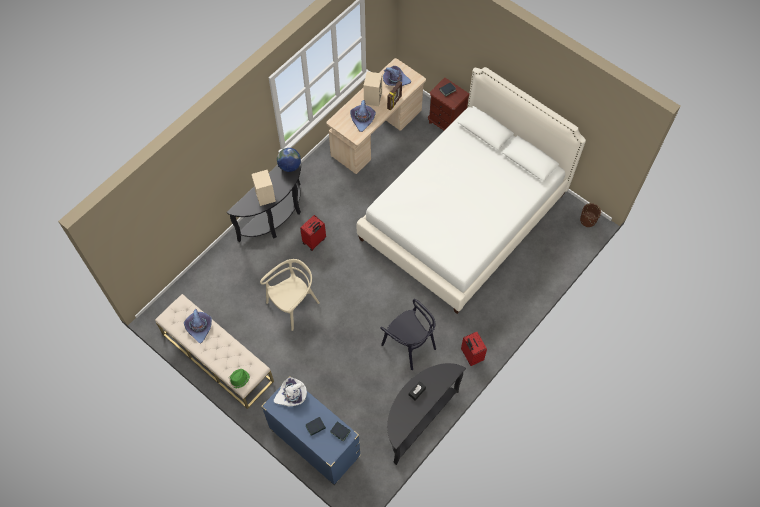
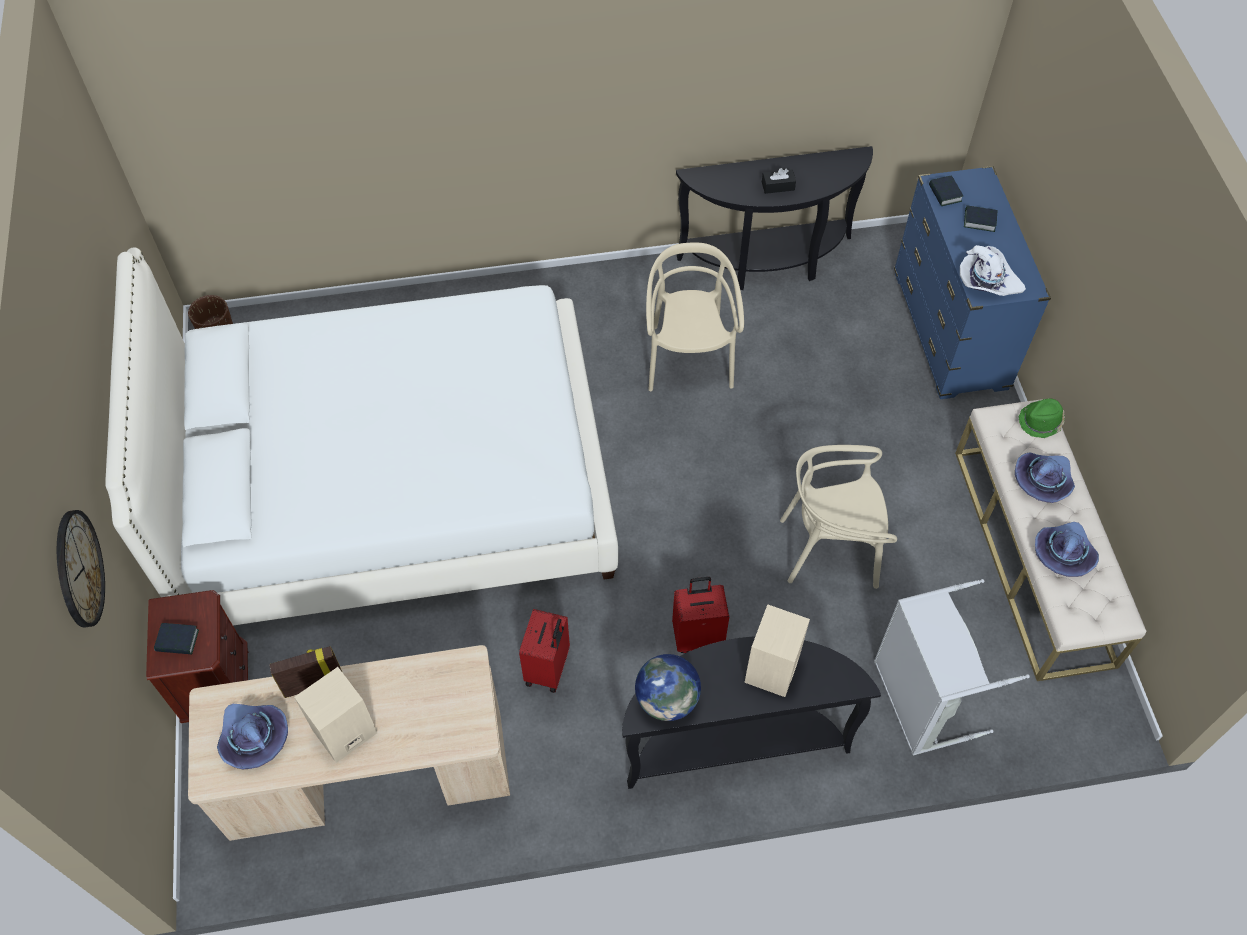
camera: 140 degrees left, 5 degrees down
(225, 273) = (919, 700): none -> grey laundry basket
(362, 119) = (415, 697): purple hat -> purple hat (1043, 481)
(409, 345) = (688, 359): black chair -> beige chair
(457, 37) = (78, 569): none -> wall clock
(471, 355) = (610, 285): red suitcase -> red suitcase (548, 668)

